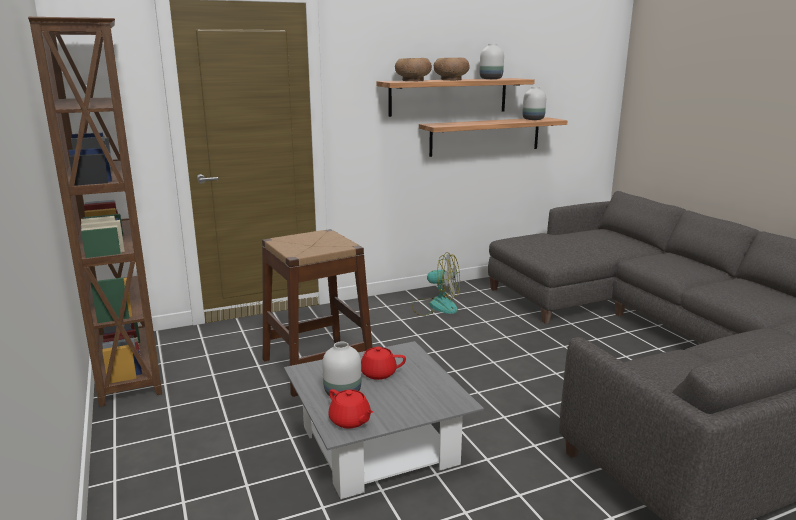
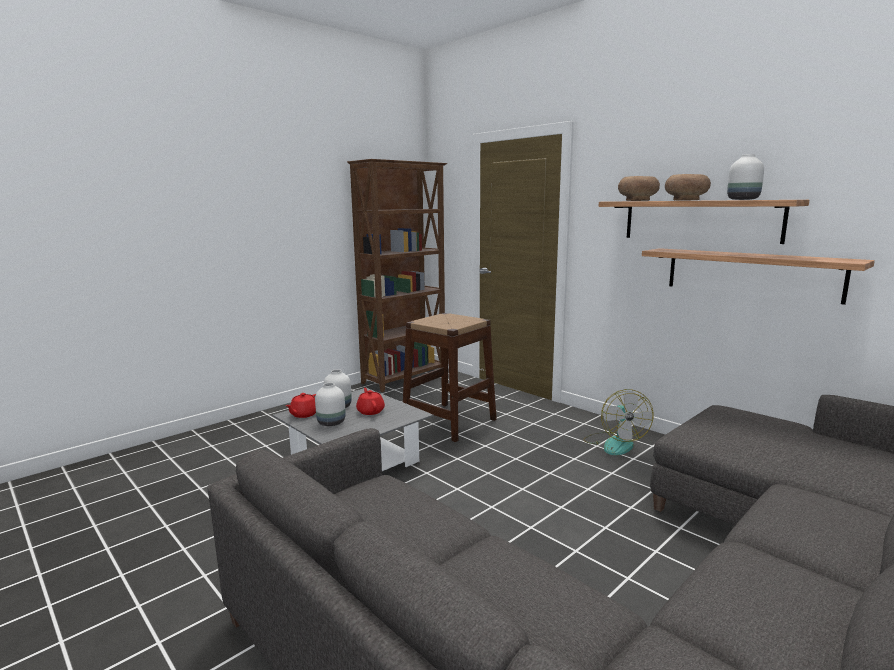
camera: 70 degrees right, 5 degrees down
(533, 119) = (815, 258): white vase -> white vase (330, 423)

